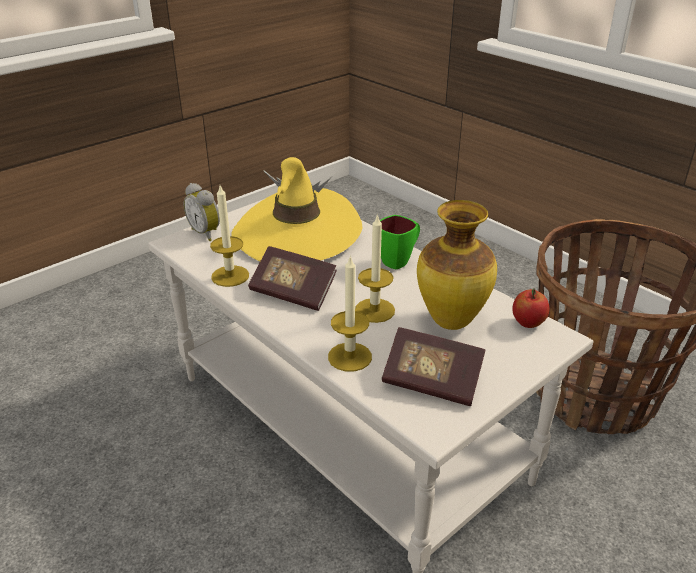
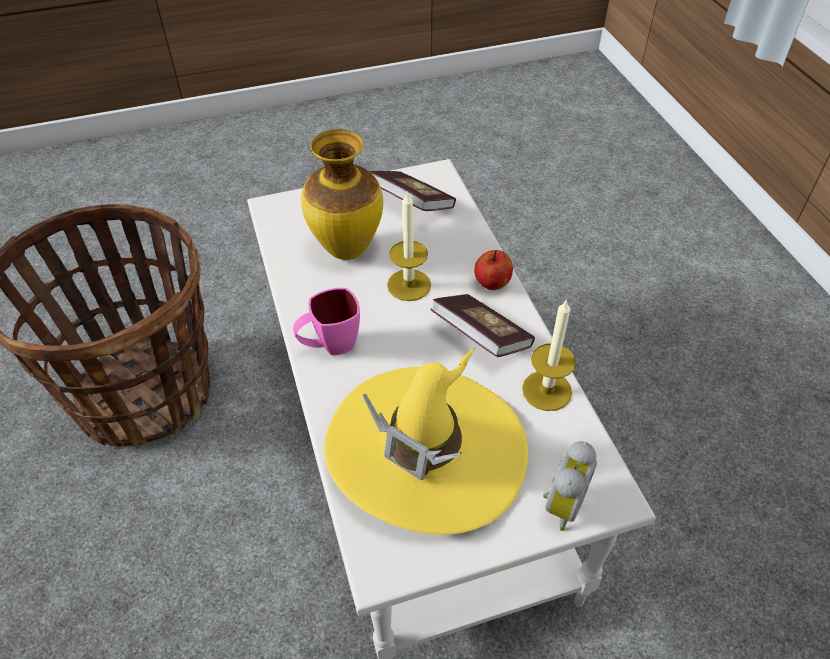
camera: 155 degrees left, 15 degrees up
(206, 233) = (560, 503): alarm clock -> alarm clock turned 45 degrees clockwise
(350, 357) = (463, 244): candle -> none
(399, 260) = (329, 346): green mug -> pink mug
(528, 323) = (282, 227): apple -> apple (492, 284)

